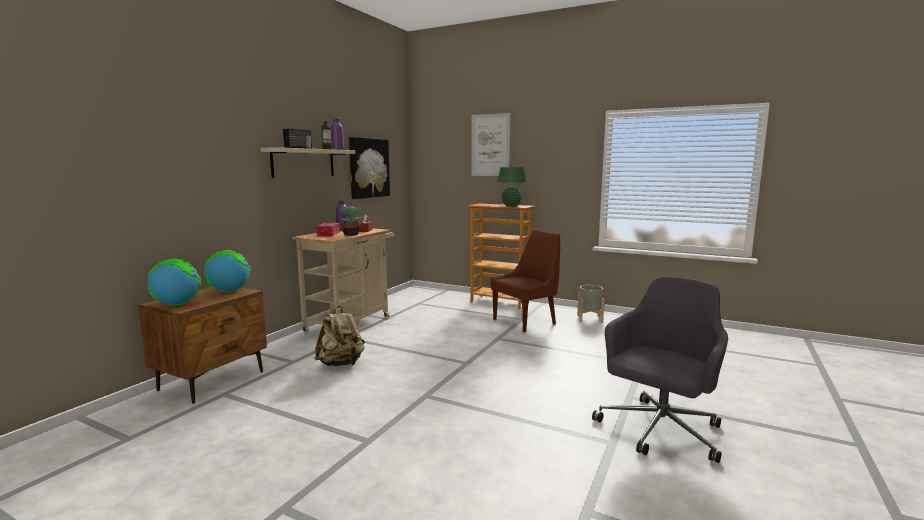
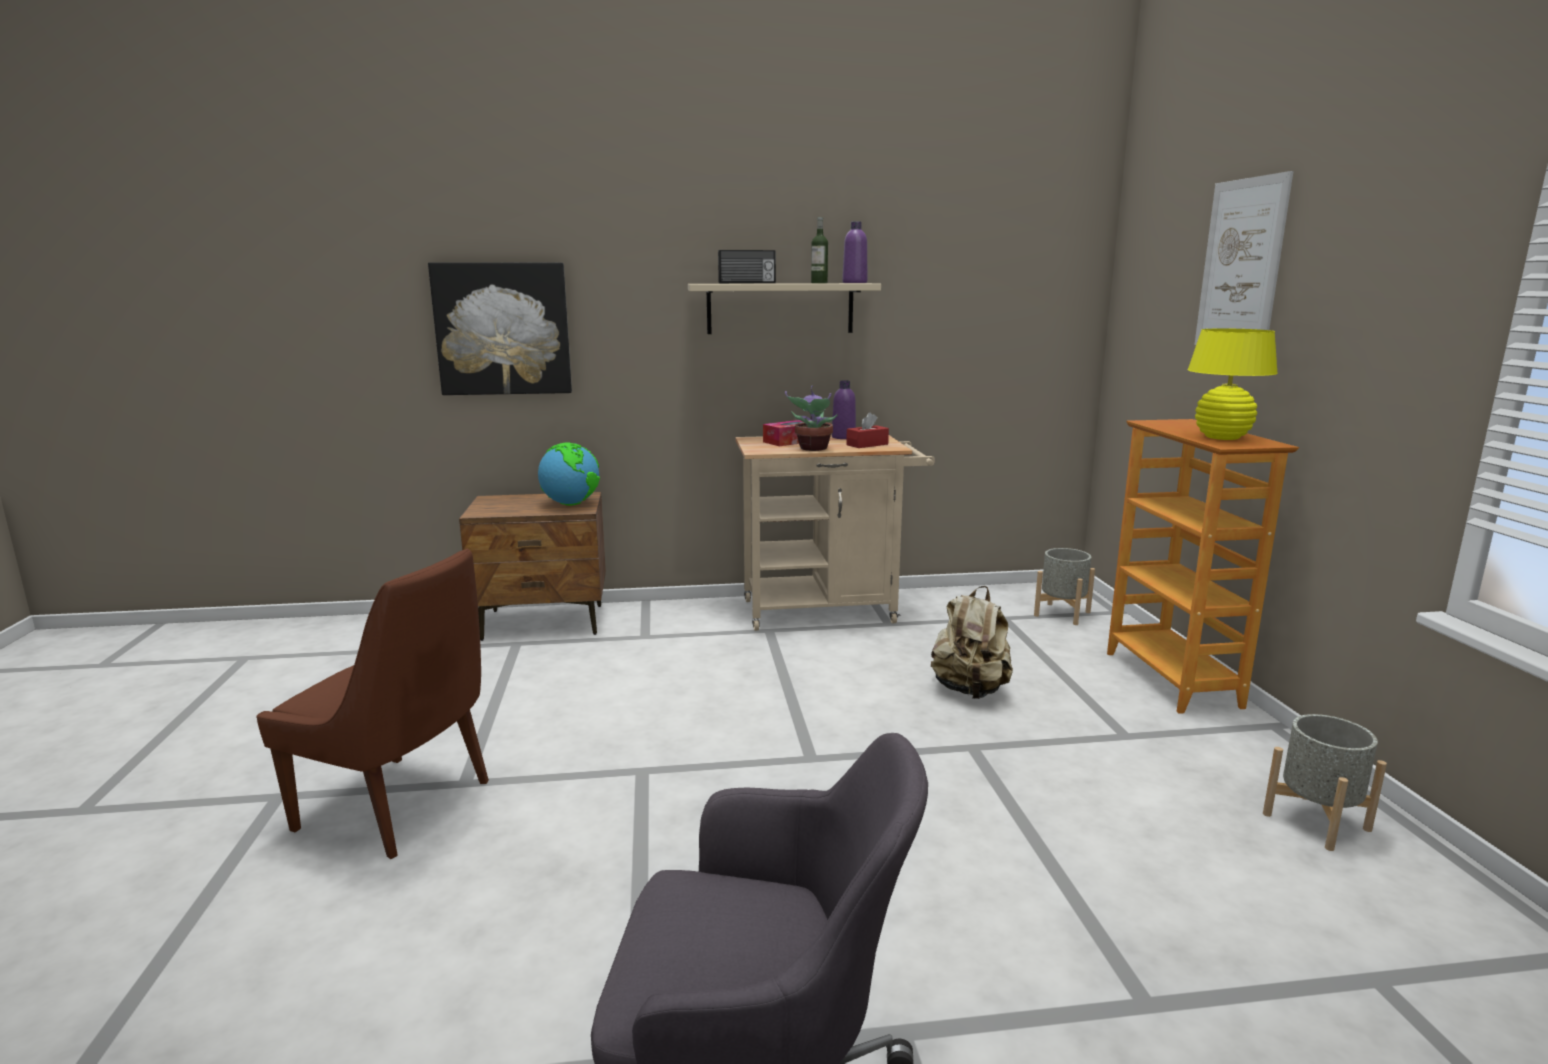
camera: 55 degrees right, 5 degrees up
(176, 304) = (491, 506): globe -> none
(341, 364) = (675, 667): beige backpack -> beige backpack (970, 690)
(369, 168) = (958, 317): picture -> picture (503, 329)
(432, 296) = (1061, 614): none -> grey planter
(511, 206) = (1222, 437): green table lamp -> yellow table lamp
(526, 321) = (1122, 745): brown chair -> brown chair (400, 807)

